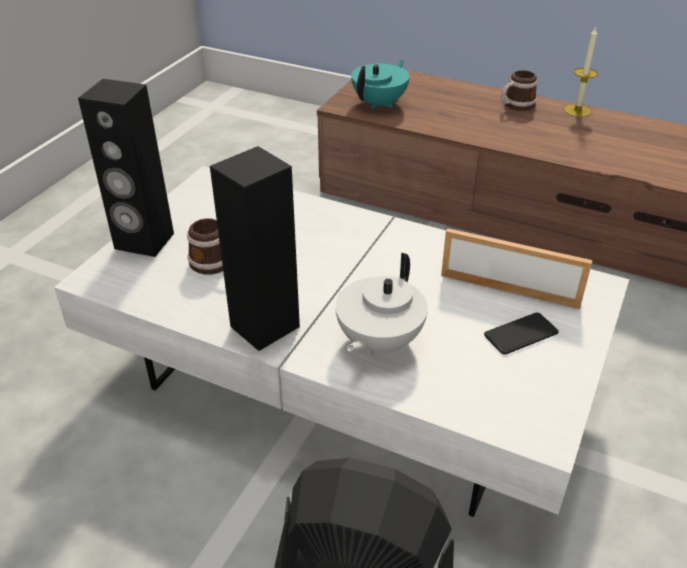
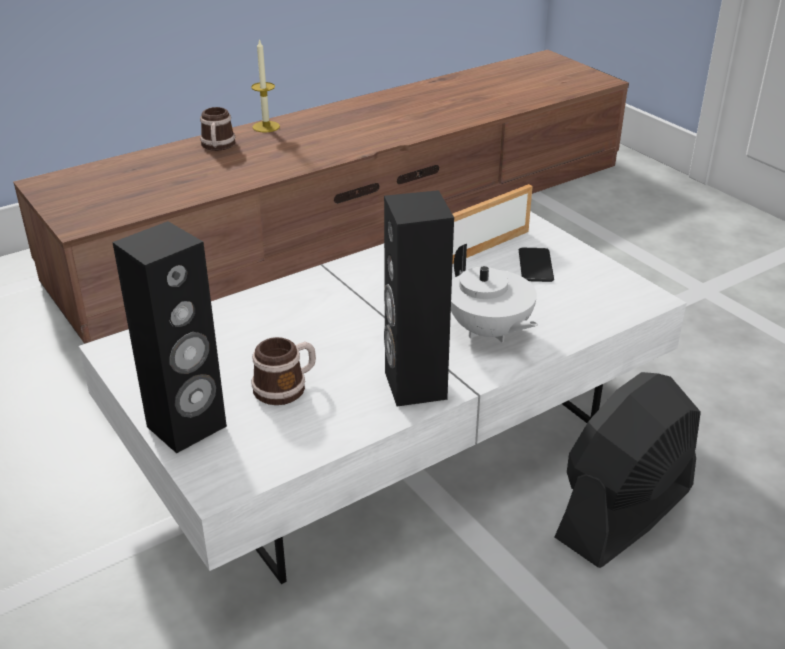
camera: 60 degrees left, 5 degrees down
(380, 103) = (108, 204): turquoise teapot -> none

